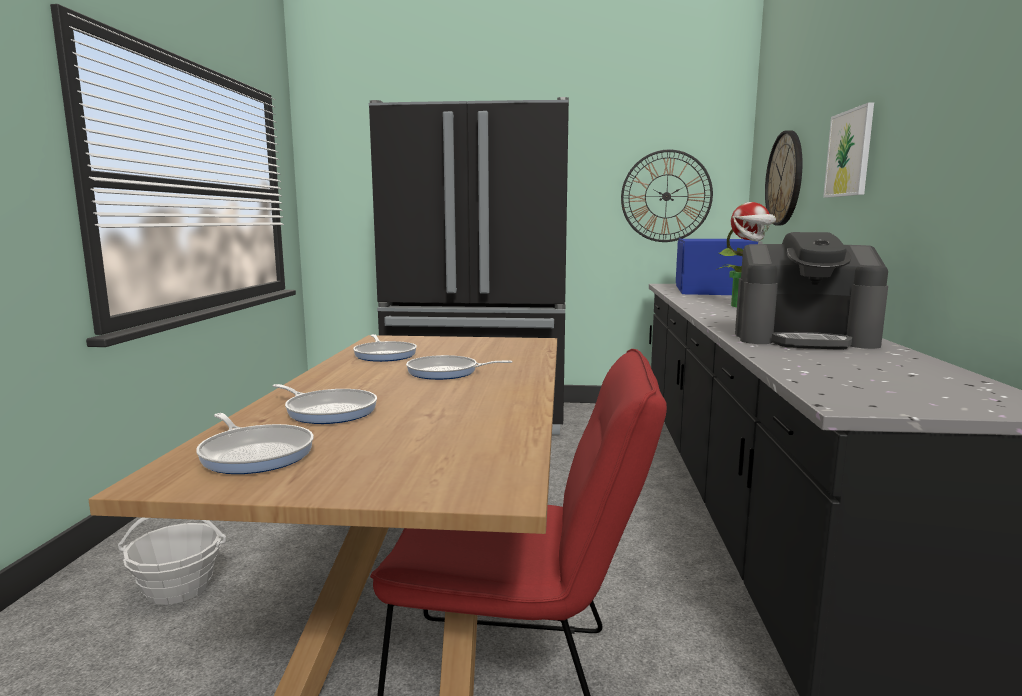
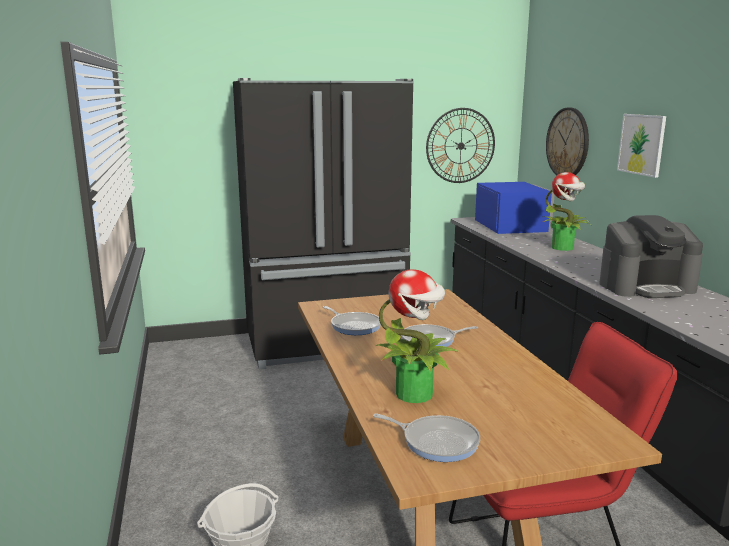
camera: 20 degrees left, 5 degrees up
(328, 411) = (415, 394): frying pan -> potted plant

